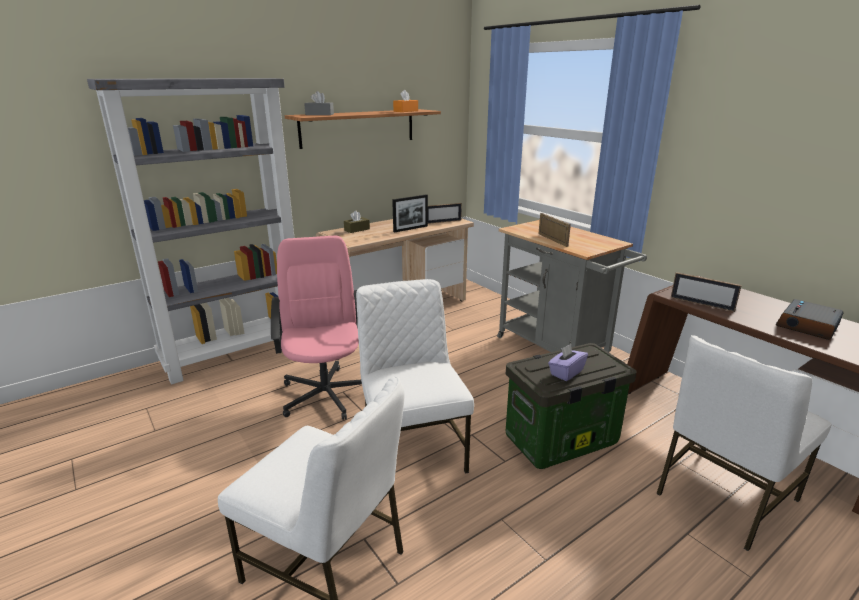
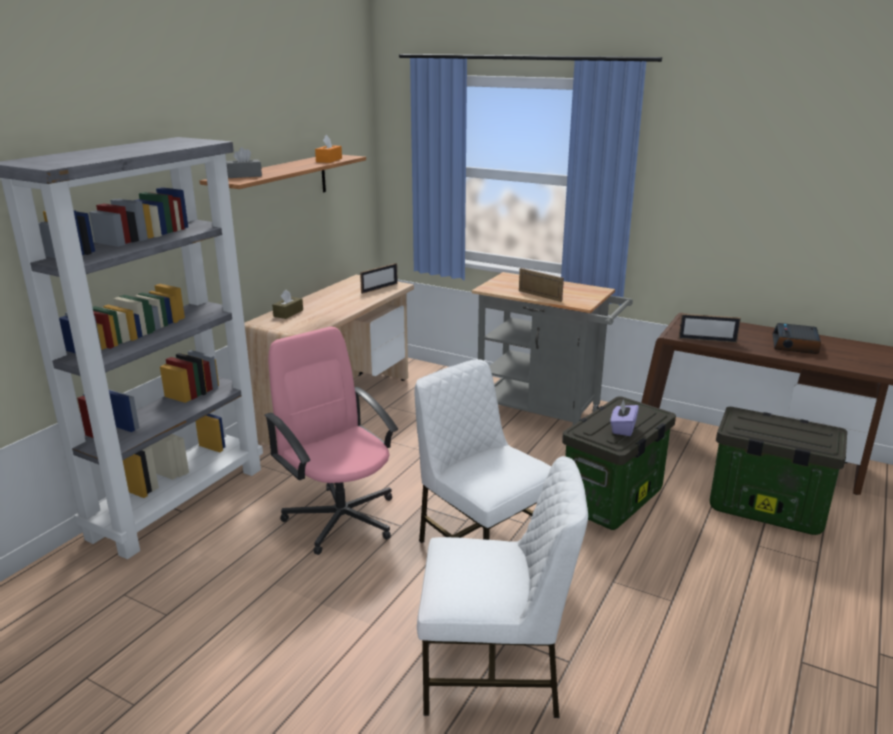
camera: 25 degrees left, 0 degrees up
(410, 229) = (352, 303): picture frame -> none
(723, 496) = (764, 509): white chair -> storage box

